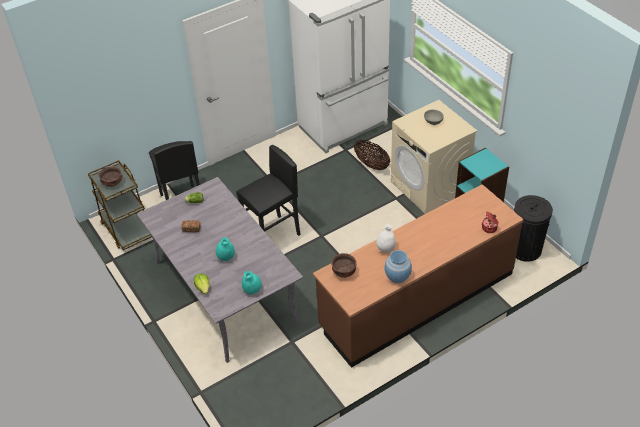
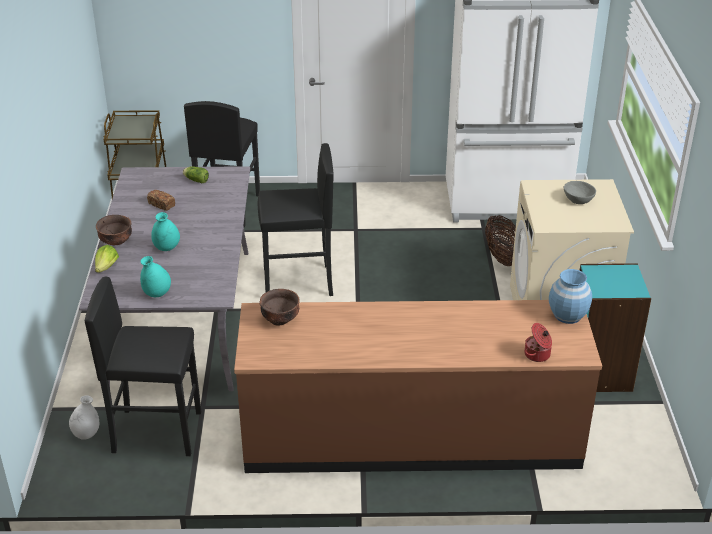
camera: 30 degrees right, 10 degrees down
(113, 183) = (130, 130): brown bowl -> brown bowl (116, 241)
(280, 370) = (157, 431): none -> black stool
(385, 249) = (363, 317): white vase -> white vase (86, 434)
(397, 276) = (344, 354): blue vase -> blue vase (568, 315)
(525, 249) = (633, 447): black trash can -> none

